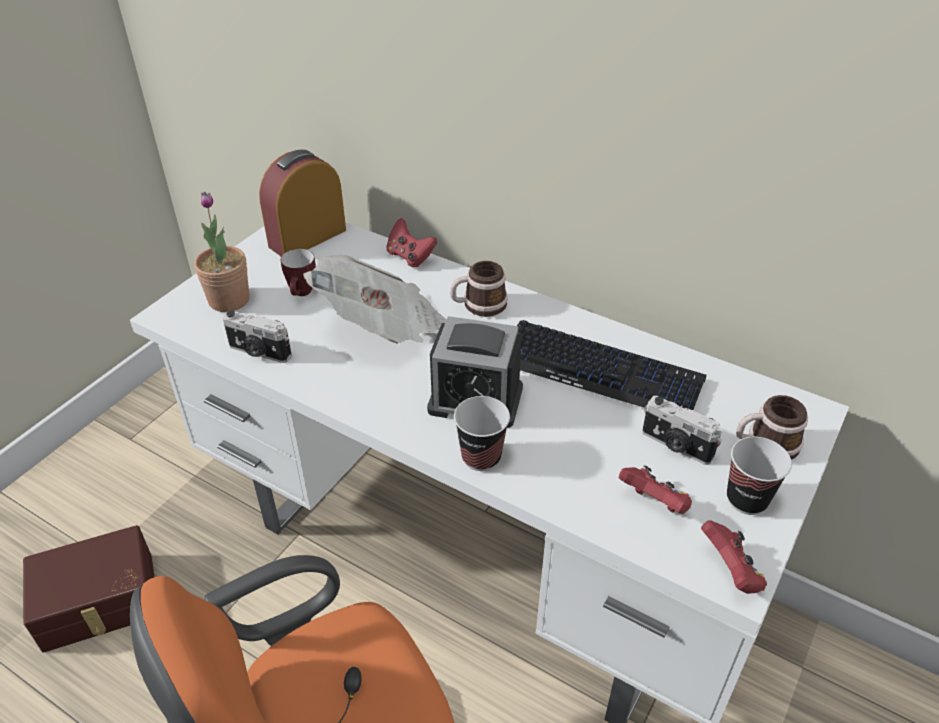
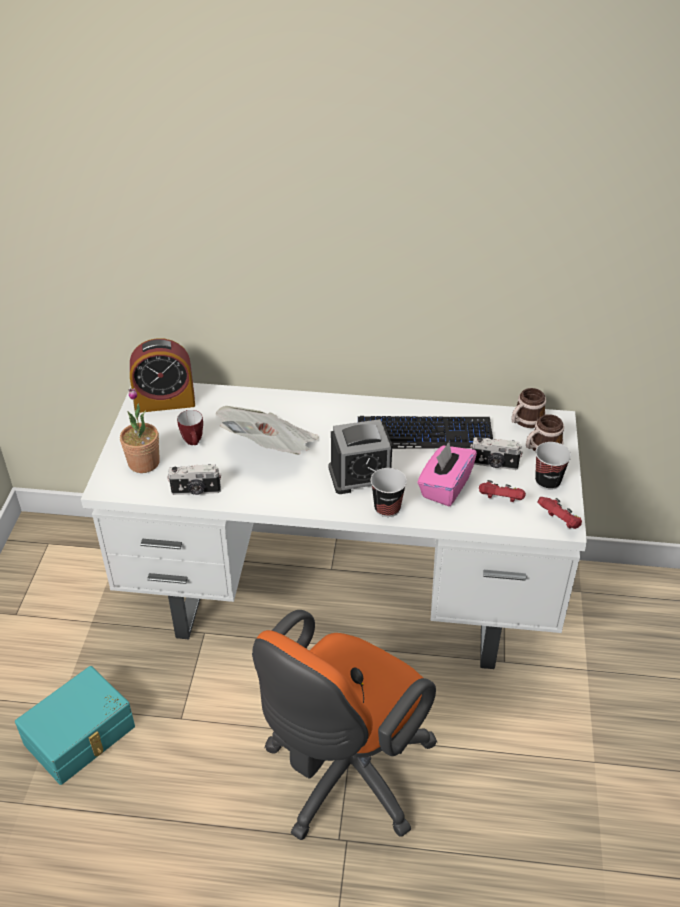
camera: 25 degrees left, 0 degrees up
(99, 603) = (81, 736): brown storage box -> turquoise storage box
(307, 238) = (165, 402): alarm clock -> alarm clock turned 120 degrees counterclockwise
(410, 257) = (250, 394): red game controller -> none
(478, 305) = (321, 415): mug -> mug (525, 421)
(582, 454) = (445, 487): none -> pink tissue box

